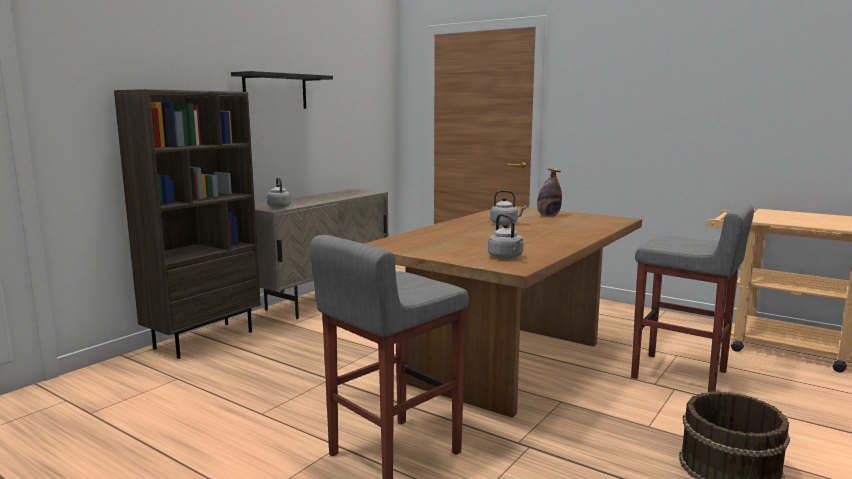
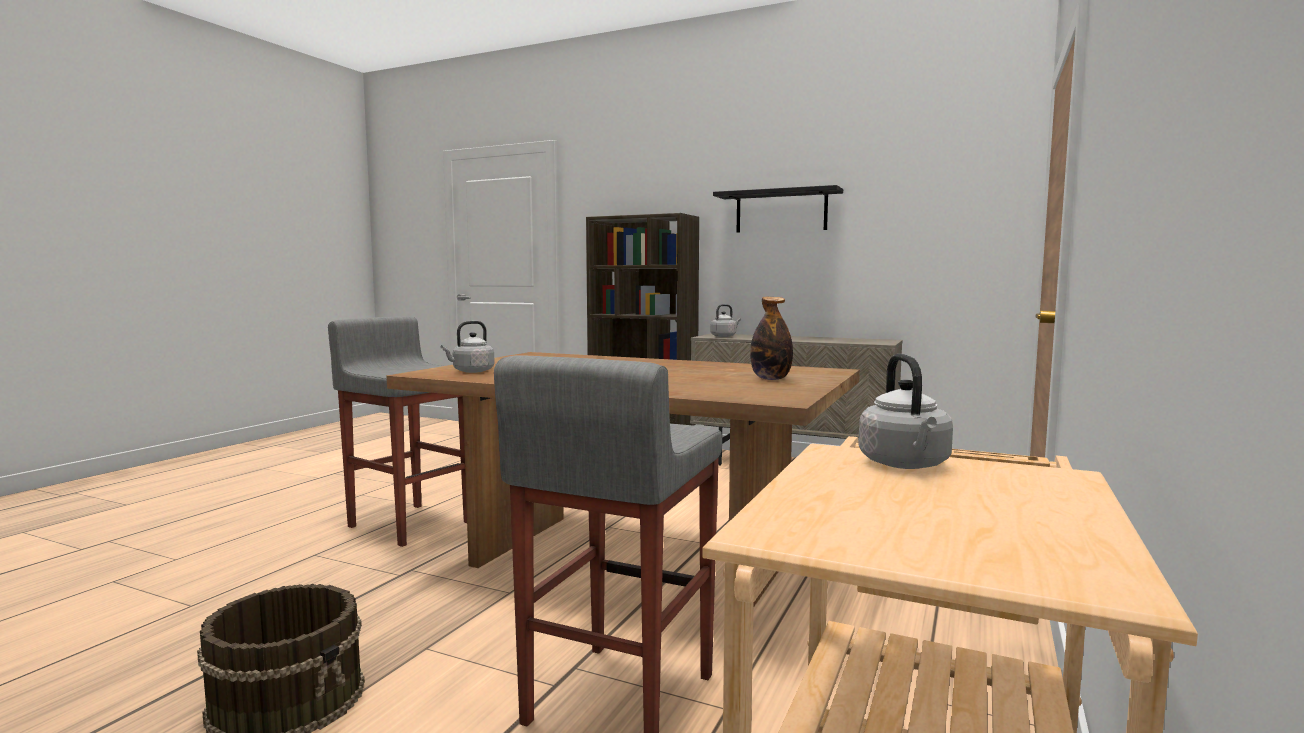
camera: 80 degrees right, 5 degrees down
(505, 223) = (682, 370): grey kettle -> grey kettle (905, 465)

